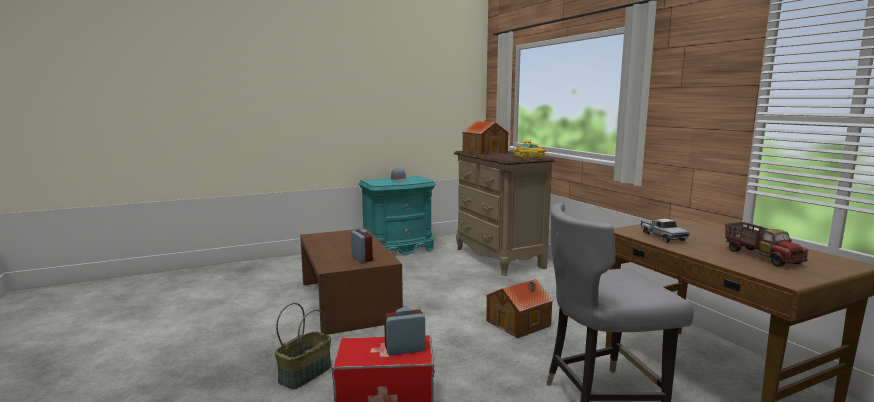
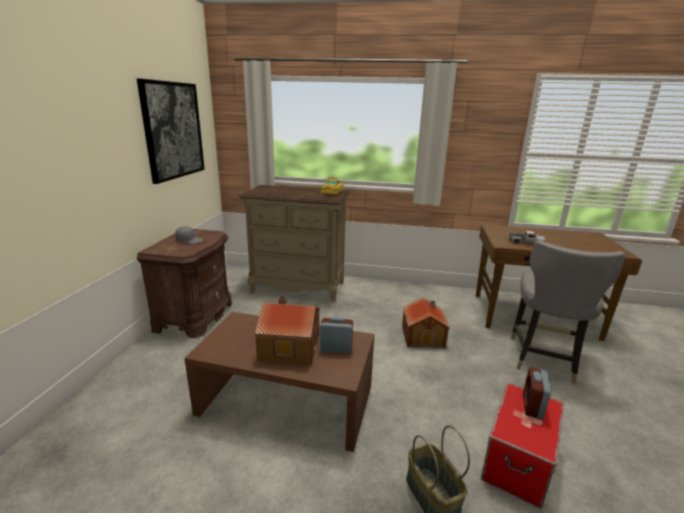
camera: 55 degrees left, 10 degrees up
(400, 248) = (198, 316): turquoise nightstand -> brown nightstand
(424, 95) = (173, 130): none -> picture
(485, 152) = (272, 191): toy house -> toy house (289, 346)
(762, 256) = (578, 242): toy truck -> none

